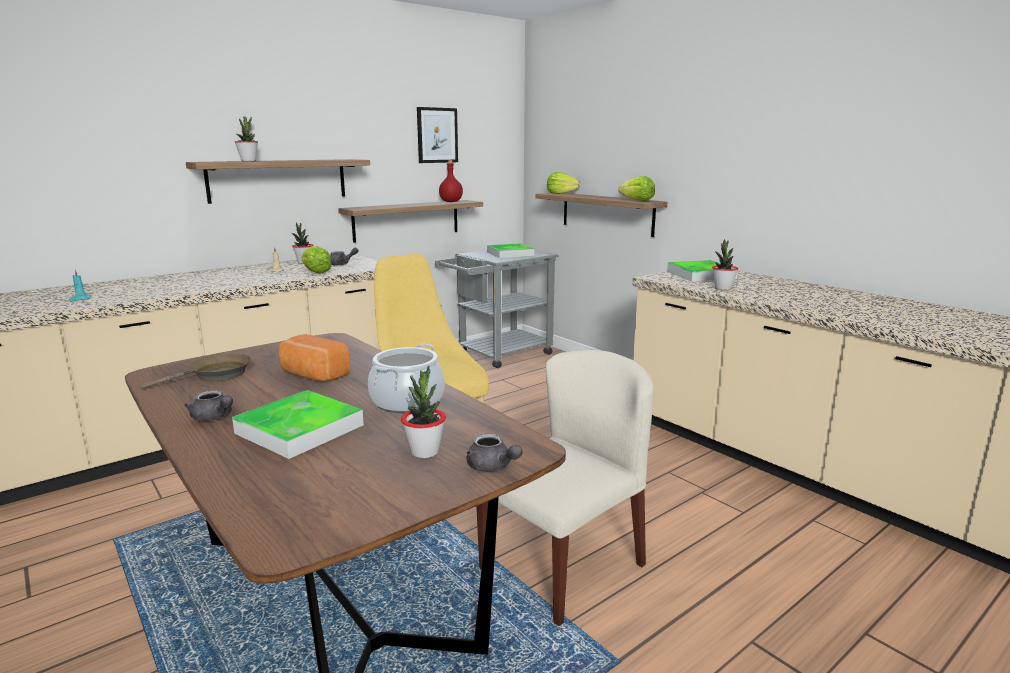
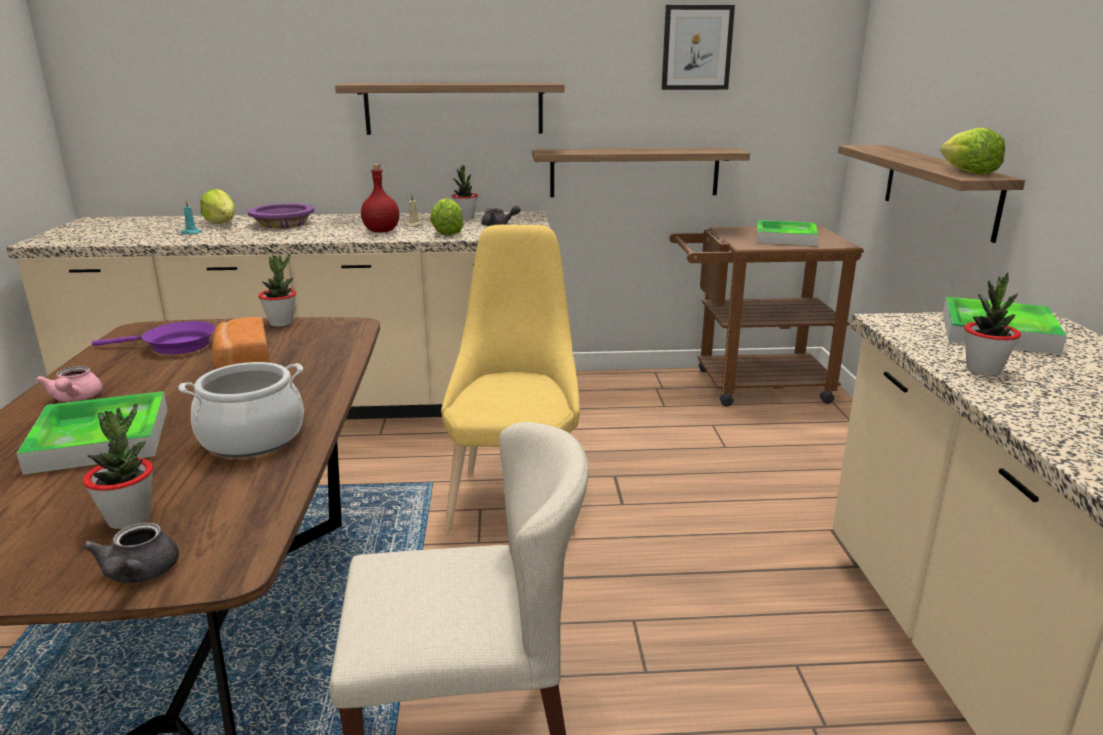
camera: 35 degrees right, 5 degrees up
(156, 283) = (283, 224): none -> purple bowl
(214, 418) = (75, 399): grey teapot -> pink teapot
(215, 375) = (174, 346): brown frying pan -> purple frying pan
(248, 161) = (409, 83): potted plant -> potted plant (281, 323)
(451, 202) = (702, 150): red bottle -> red bottle (382, 231)
(498, 355) = (750, 386): grey cart -> brown cart
(561, 193) = (879, 148): lettuce -> lettuce (222, 223)

